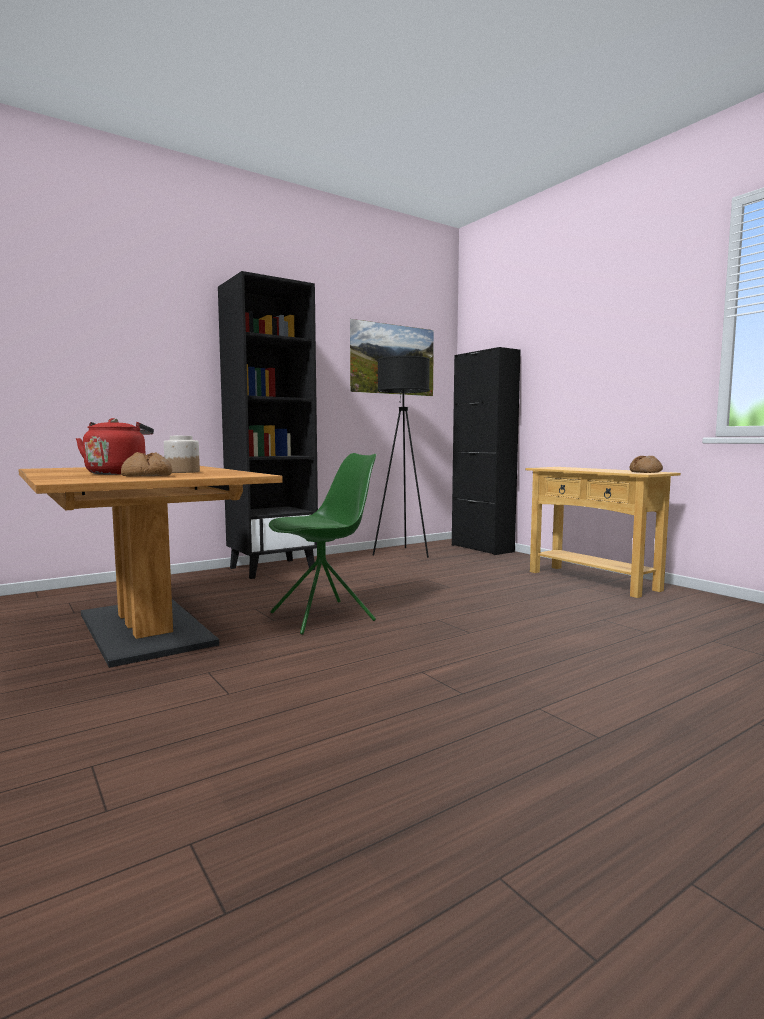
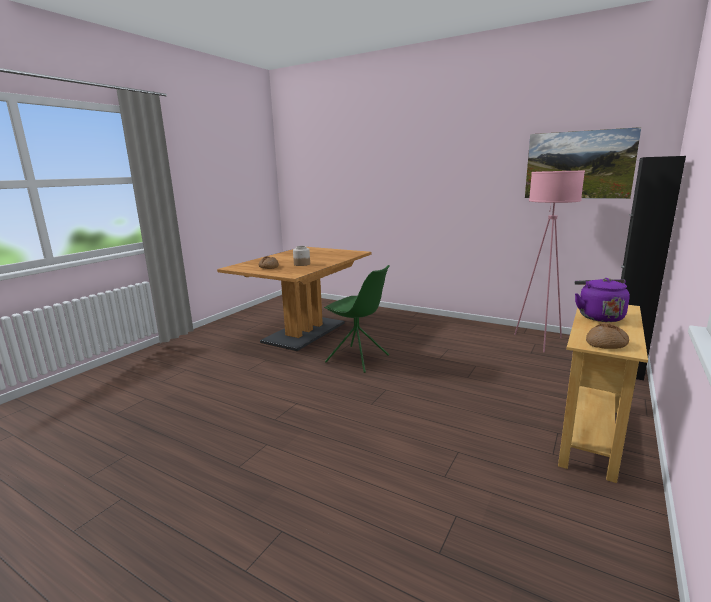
camera: 65 degrees right, 10 degrees up
(117, 473) = (281, 261): red kettle -> none
(272, 568) = (432, 321): black bookcase -> none
(402, 553) = (539, 341): black floor lamp -> pink floor lamp
(578, 469) = (598, 316): none -> purple kettle

